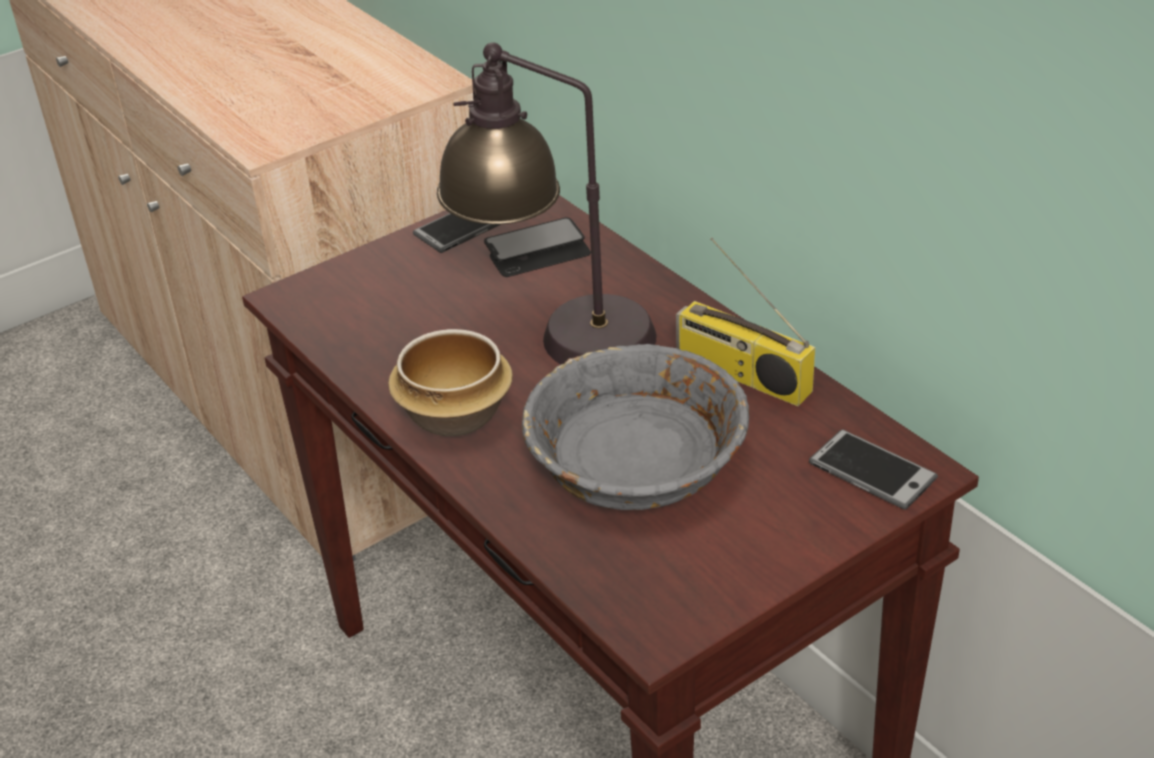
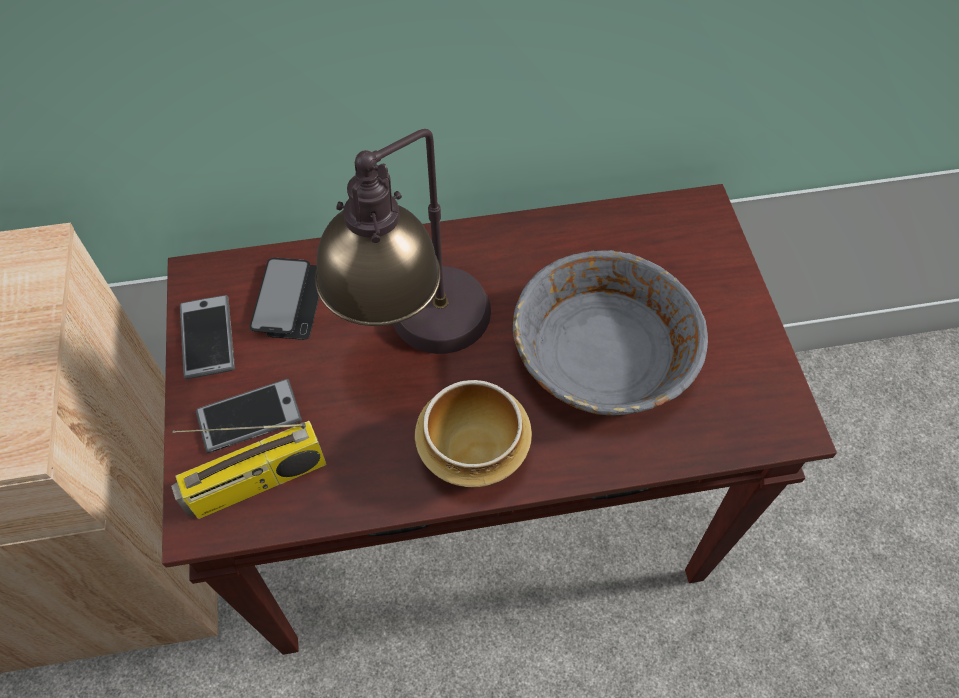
camera: 65 degrees left, 20 degrees up
(740, 374) = (544, 249): radio -> radio (257, 484)
(872, 471) = (690, 231): phone -> phone (249, 416)

